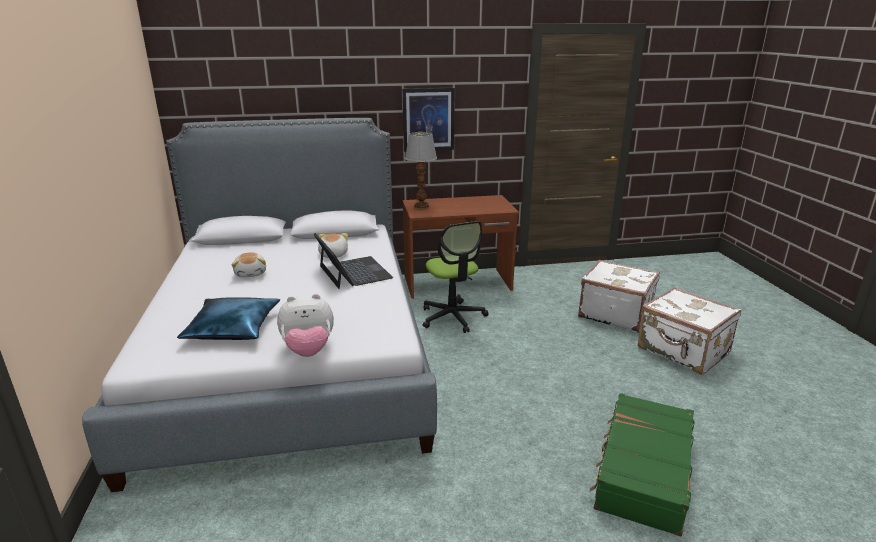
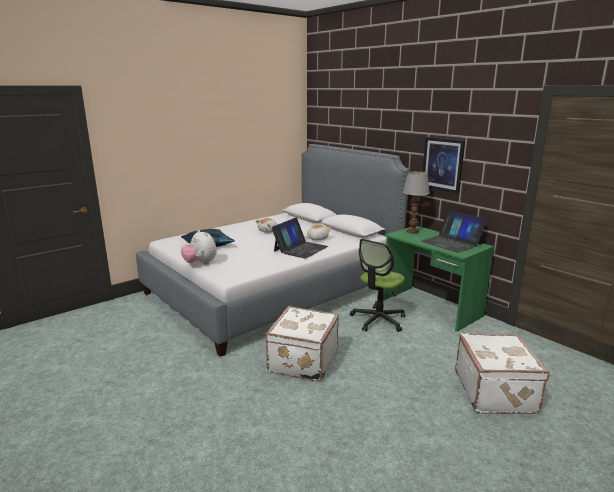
camera: 60 degrees right, 5 degrees down
(458, 283) = (431, 308): brown desk -> green desk
(474, 203) = (452, 242): none -> laptop
(642, 471) = (260, 449): green suitcase -> none
(682, 351) = (478, 448): white suitcase -> white suitcase (301, 361)

